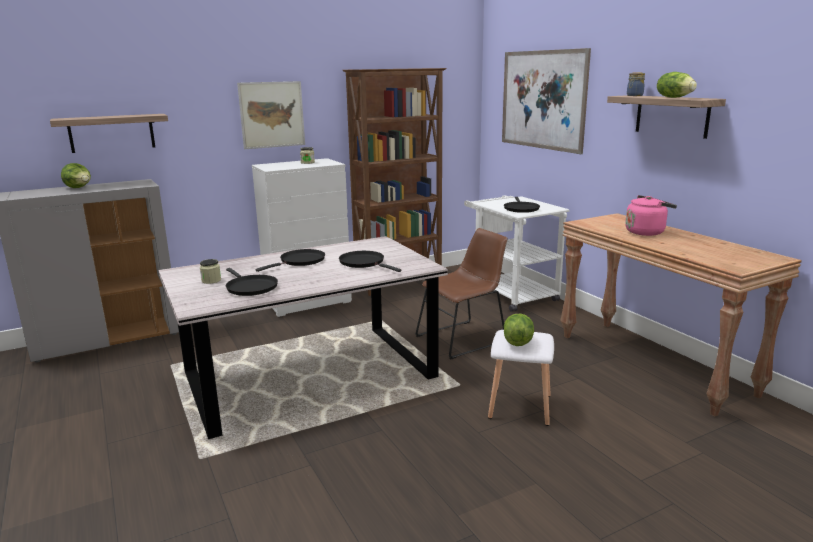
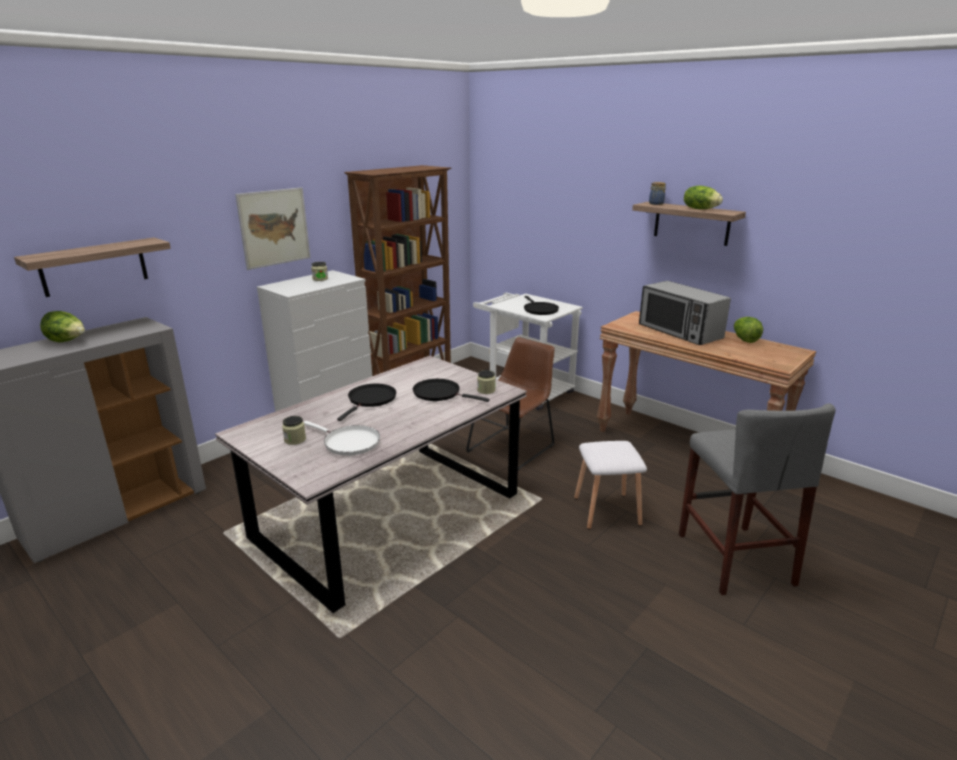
camera: 20 degrees left, 5 degrees up
(250, 287) = (349, 443): black frying pan -> white frying pan
(409, 265) = (486, 390): none -> jar
(518, 341) = (610, 454): lettuce -> lettuce (744, 340)
(542, 100) = (547, 199): picture -> none
(635, 475) = (734, 558): none -> grey stool
(646, 232) = (679, 332): pink kettle -> microwave

